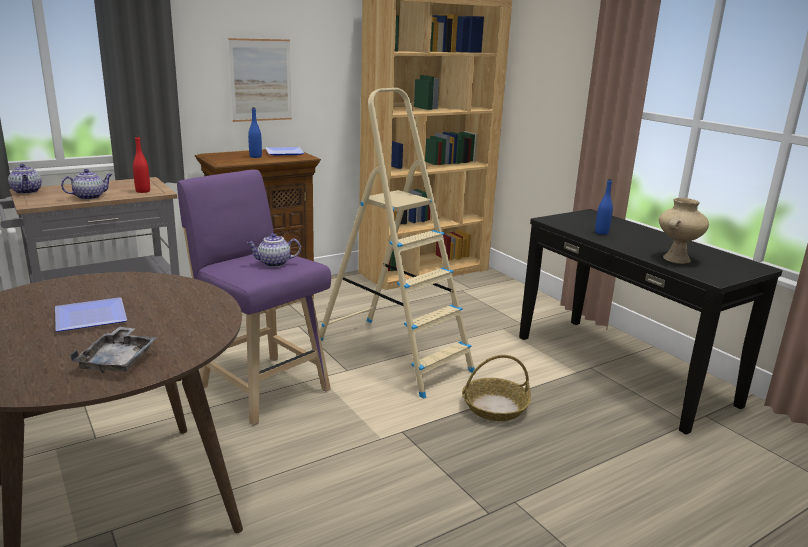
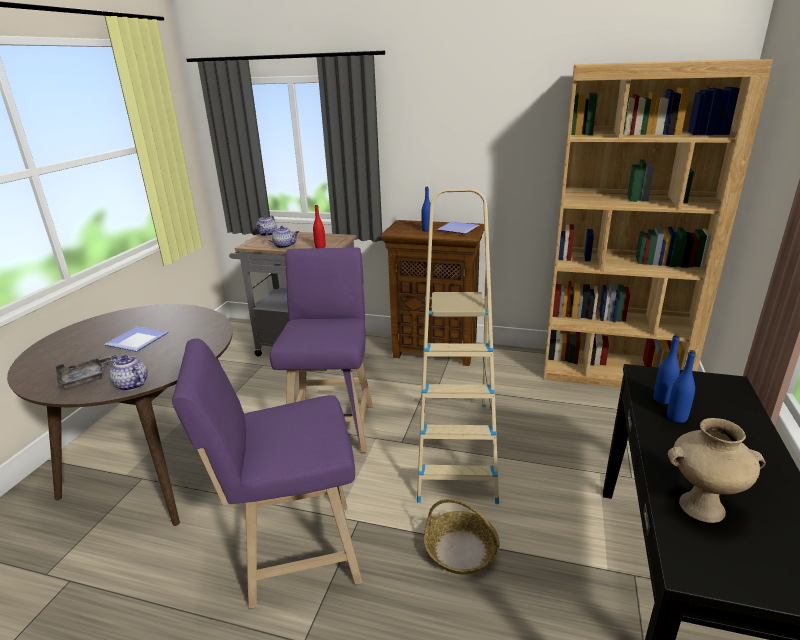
camera: 50 degrees right, 5 degrees up
(261, 80) = (458, 159): picture -> none
(273, 263) = (321, 333): teapot -> teapot (131, 384)
(390, 477) = (294, 553): none -> purple stool
(580, 227) = (662, 399): none -> blue bottle

